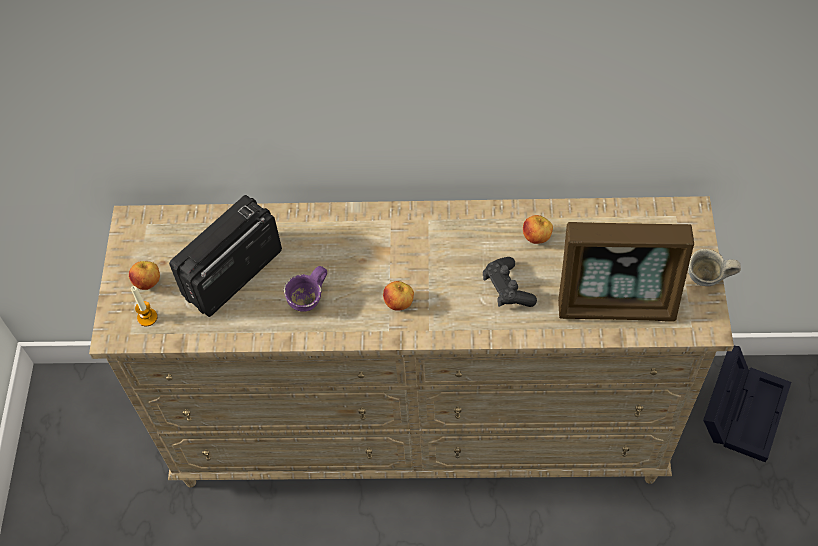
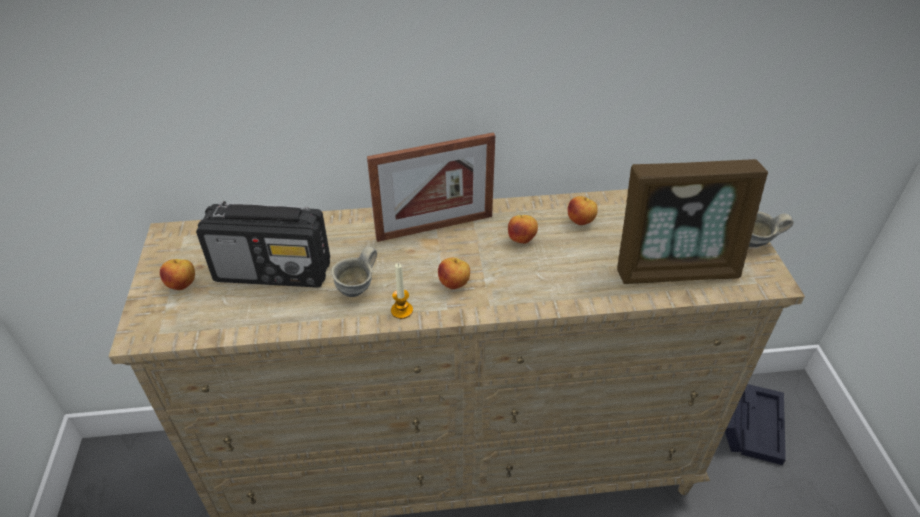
camera: 10 degrees left, 15 degrees down
(147, 317) = (179, 316): candle -> candle (402, 310)
(232, 274) = (274, 272): radio -> radio turned 120 degrees counterclockwise
(309, 302) = (359, 290): purple mug -> grey mug
(389, 233) = (435, 227): none -> picture frame
(472, 255) = (521, 239): none -> apple
(507, 289) = (563, 264): black game controller -> none

